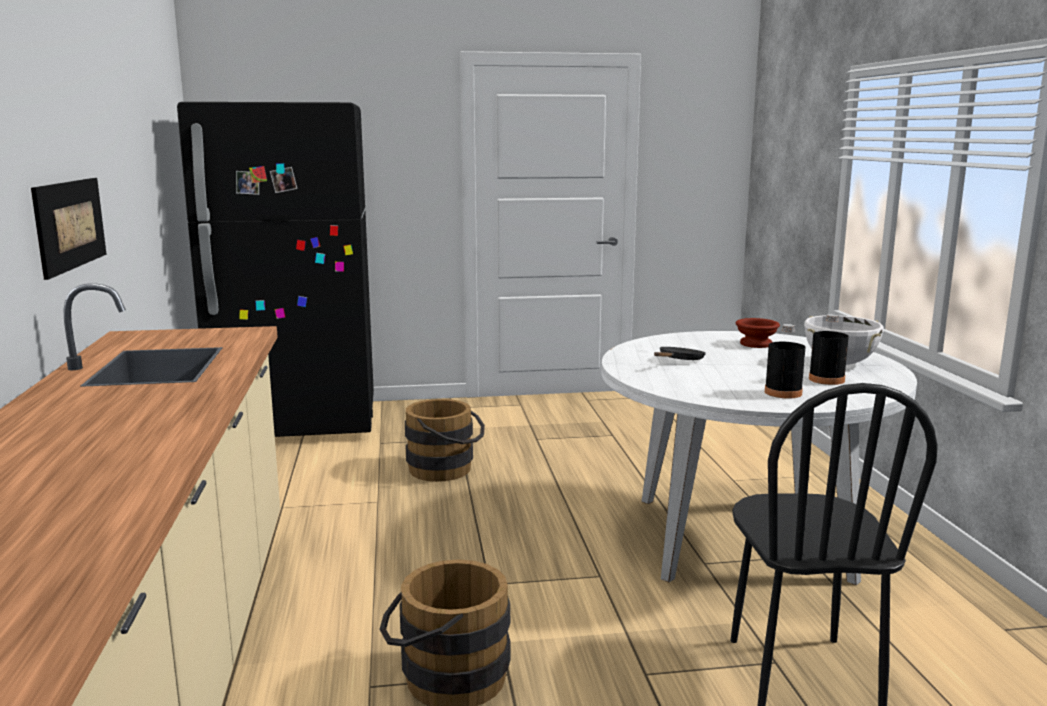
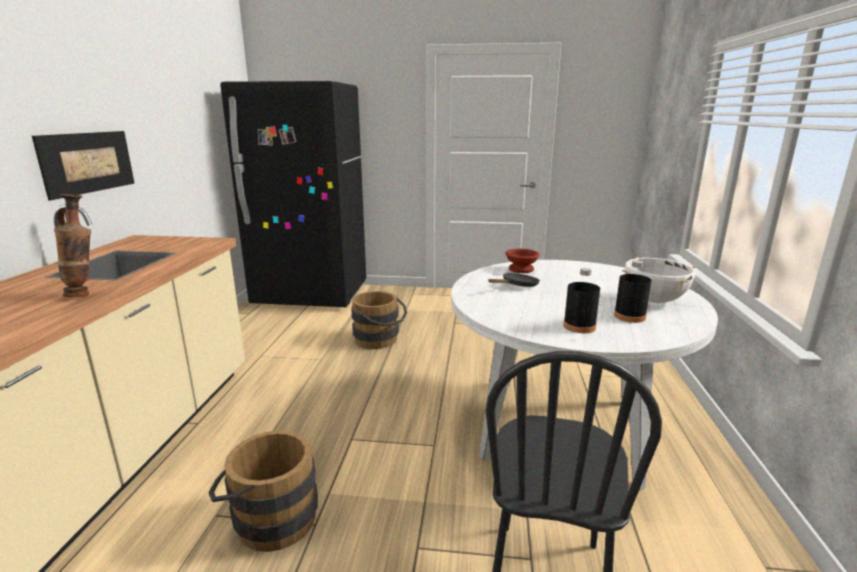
camera: 15 degrees right, 5 degrees up
(184, 398) = (85, 294): none -> vase
(757, 344) = (595, 275): brown bowl -> brown bowl (522, 269)

